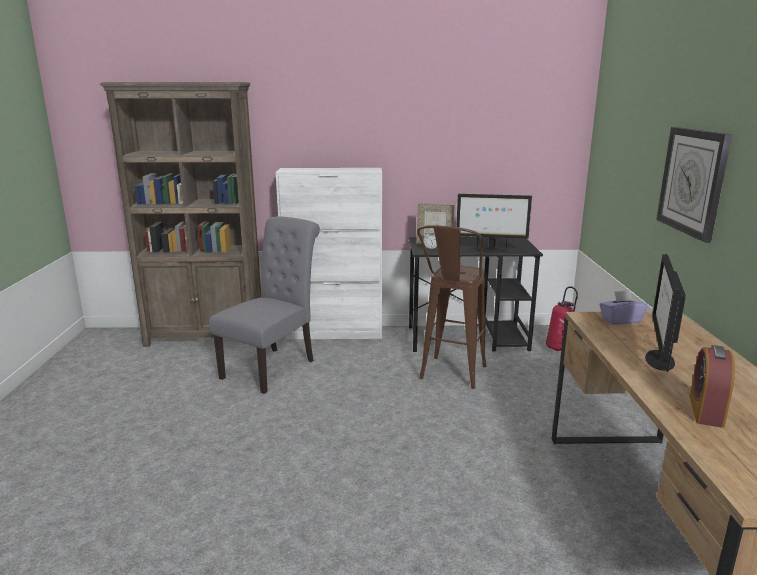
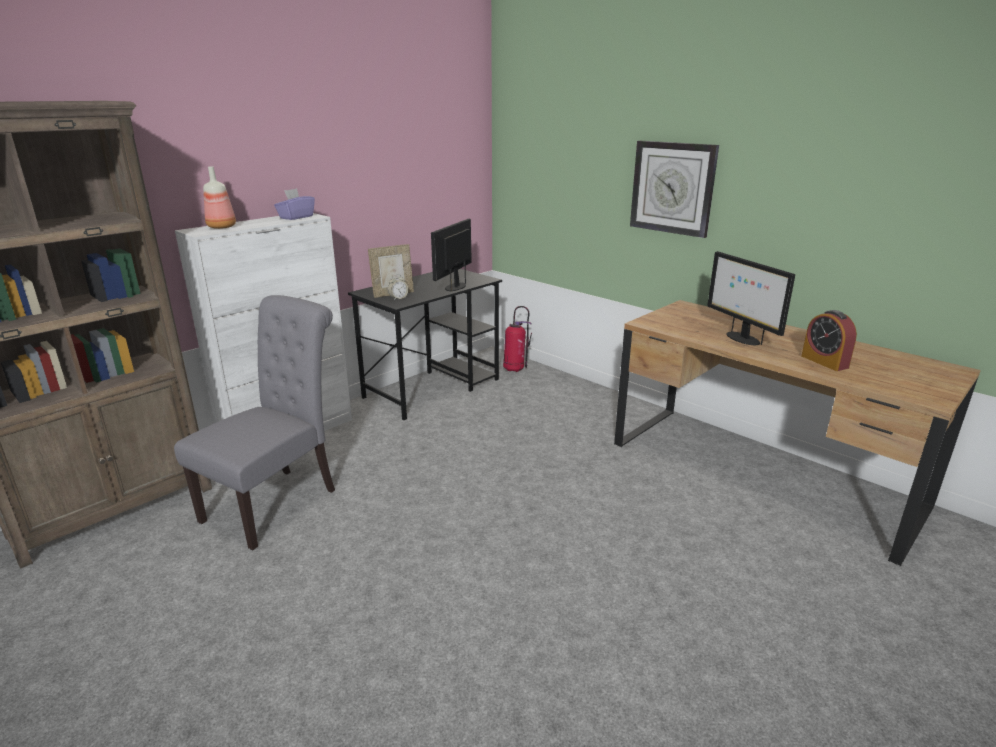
camera: 45 degrees left, 5 degrees up
(273, 367) = (277, 501): grey chair -> grey chair turned 45 degrees clockwise
(306, 169) = (222, 227): none -> bottle
(450, 377) = (472, 430): brown stool -> none
(490, 250) = (455, 286): monitor -> monitor turned 150 degrees clockwise
(620, 320) = (667, 318): purple tissue box -> purple tissue box (296, 217)

